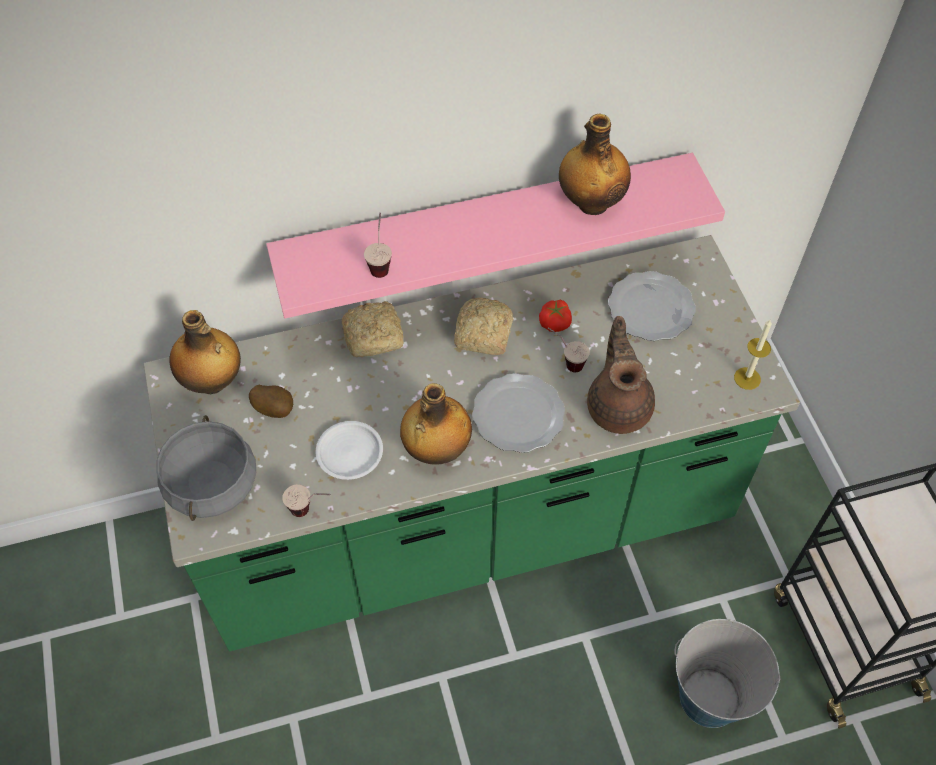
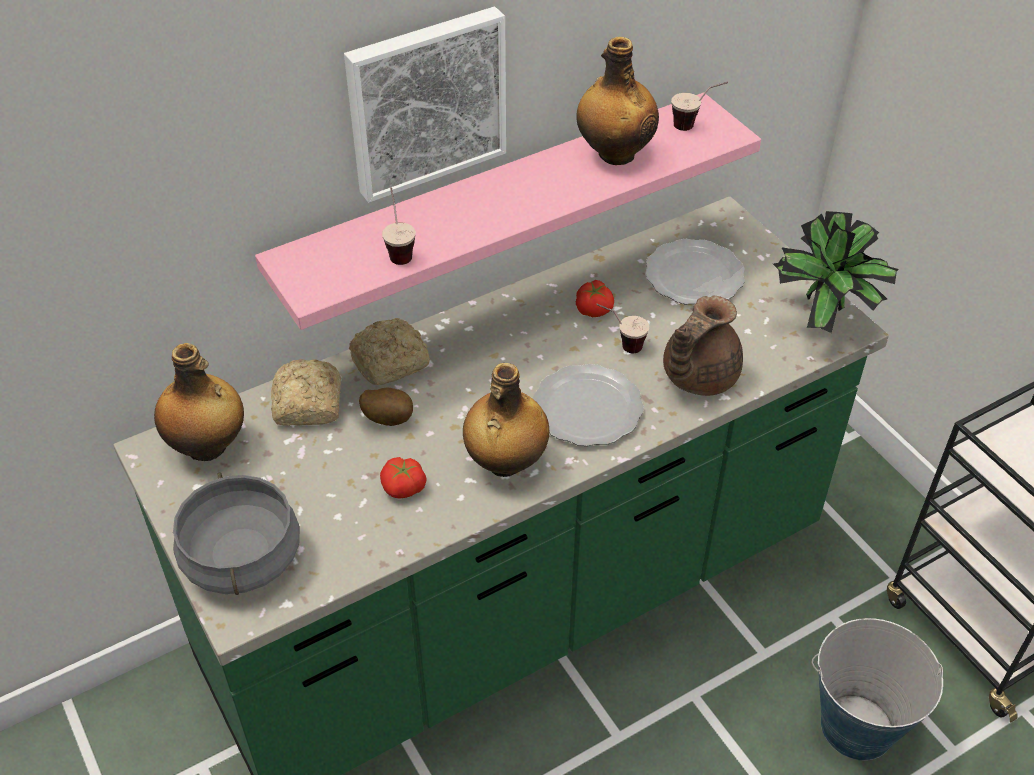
camera: 15 degrees left, 10 degrees down
(275, 409) = (295, 460): potato -> potato (388, 418)
(310, 511) = (376, 560): cup -> cup (695, 125)
(350, 453) = (404, 488): white plate -> tomato
(422, 144) = (425, 101): none -> picture
(482, 335) = (516, 336): bread -> bread (307, 405)
(619, 406) = (697, 376): brown teapot -> brown teapot turned 120 degrees counterclockwise
(747, 378) = (824, 323): candle -> potted plant

